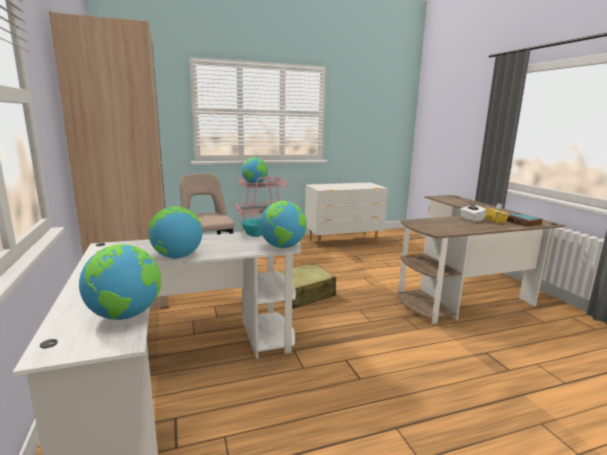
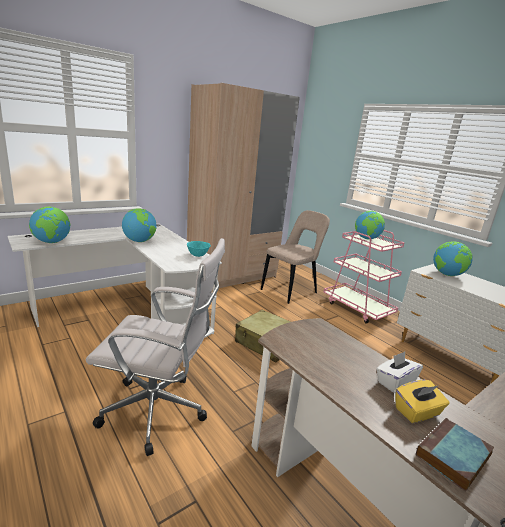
camera: 70 degrees right, 5 degrees up
(283, 247) = (172, 265): globe -> globe (447, 275)
(396, 362) = (158, 412): none -> white office chair

